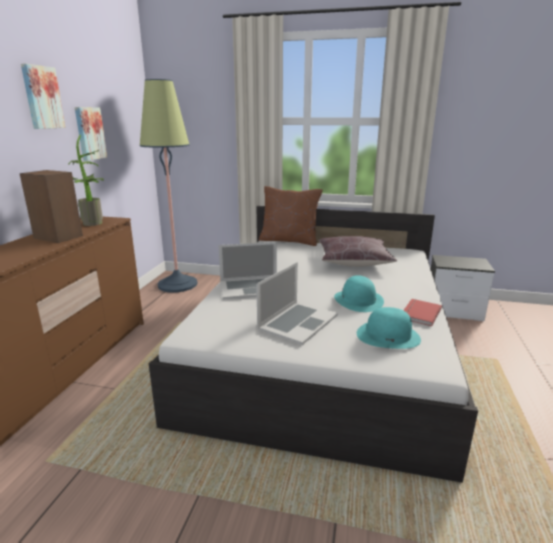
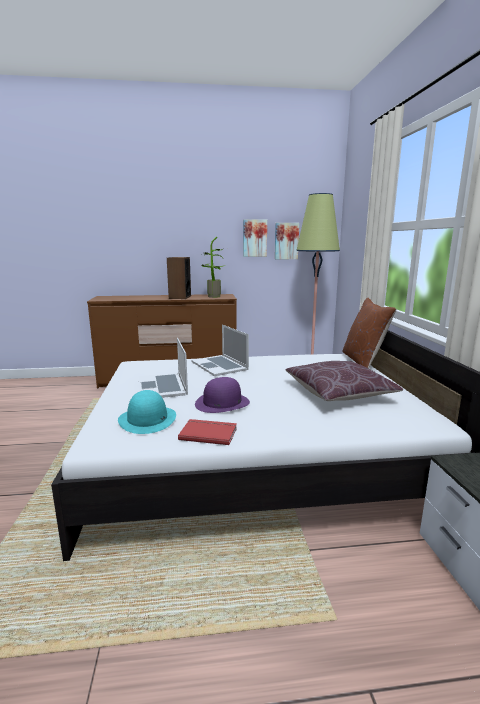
camera: 70 degrees right, 5 degrees down
(42, 97) = (214, 214): picture -> picture (286, 241)
(297, 322) = (162, 386): laptop -> laptop turned 60 degrees clockwise
(358, 300) = (222, 403): turquoise hat -> purple hat

